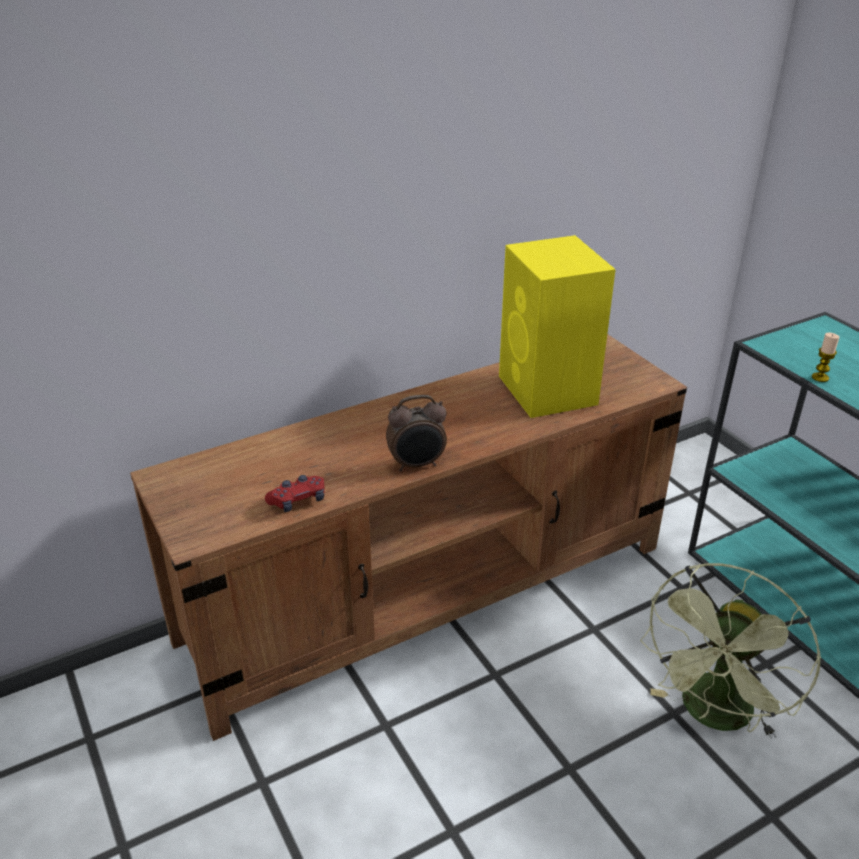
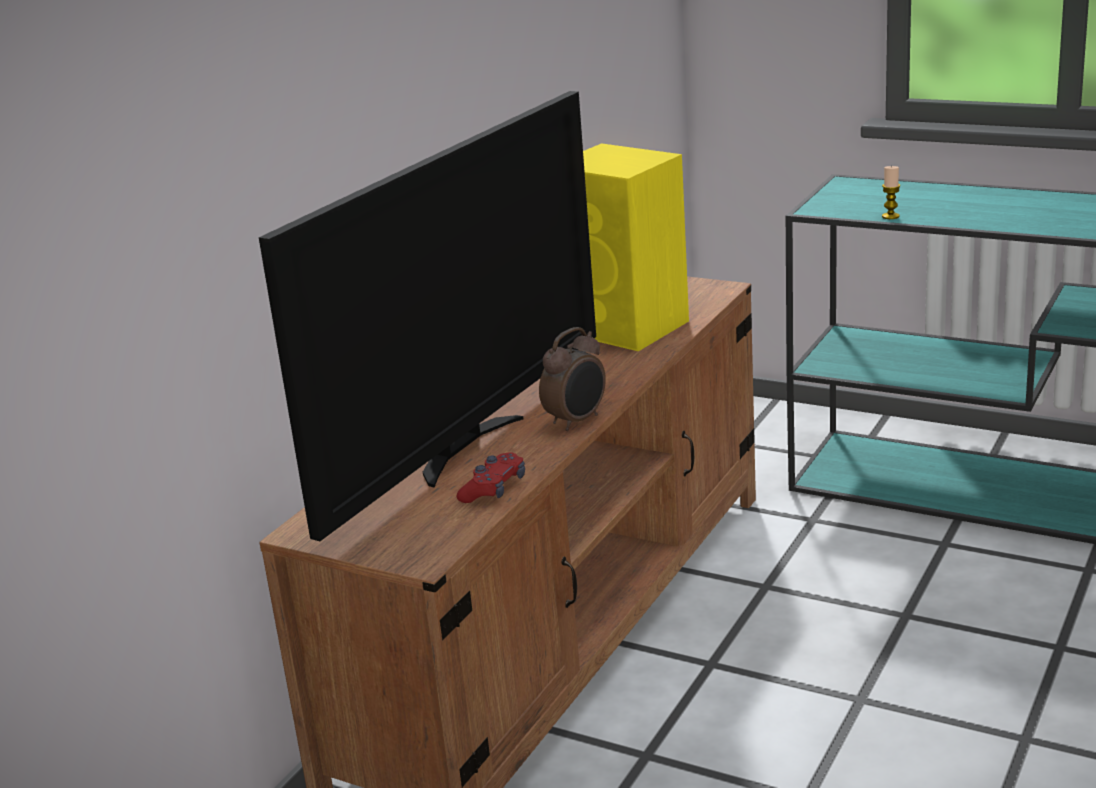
camera: 30 degrees left, 10 degrees down
(324, 453) = (465, 447): none -> television
(714, 716) = (942, 601): green fan -> none

